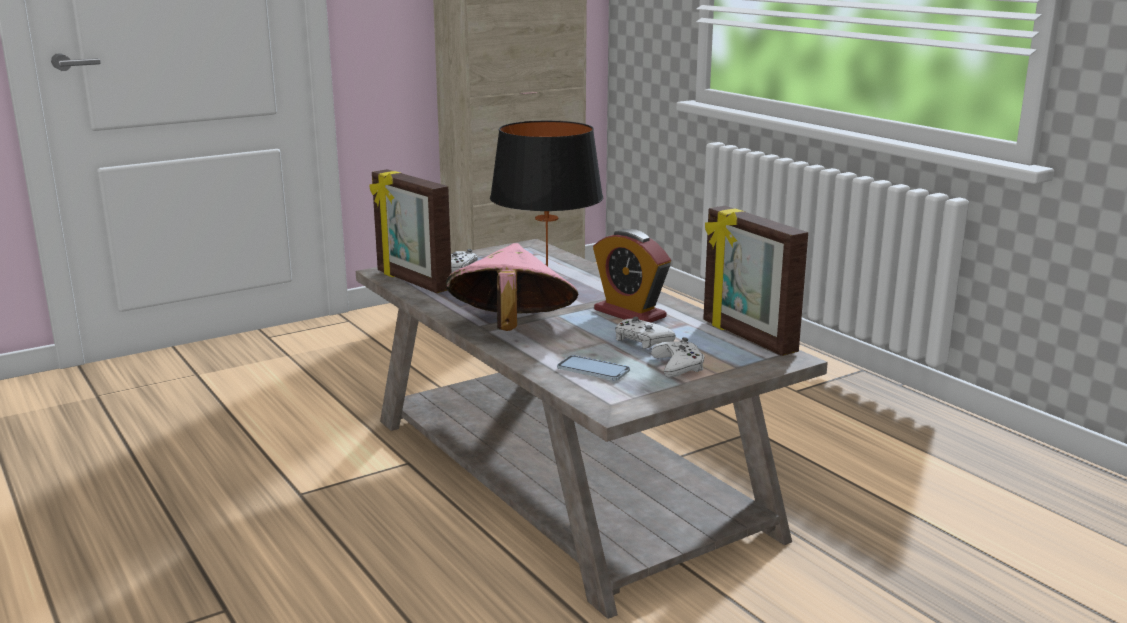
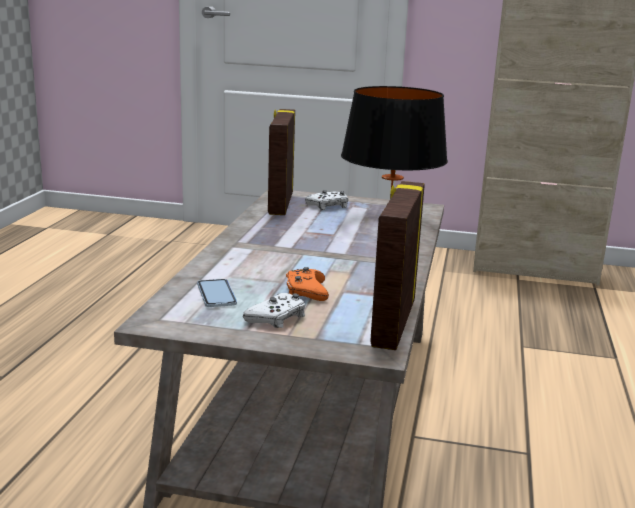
camera: 45 degrees right, 0 degrees up
(511, 330) = (247, 251): pink hat -> none
(629, 313) = (355, 272): alarm clock -> none
(641, 340) = (306, 291): white game controller -> orange game controller

